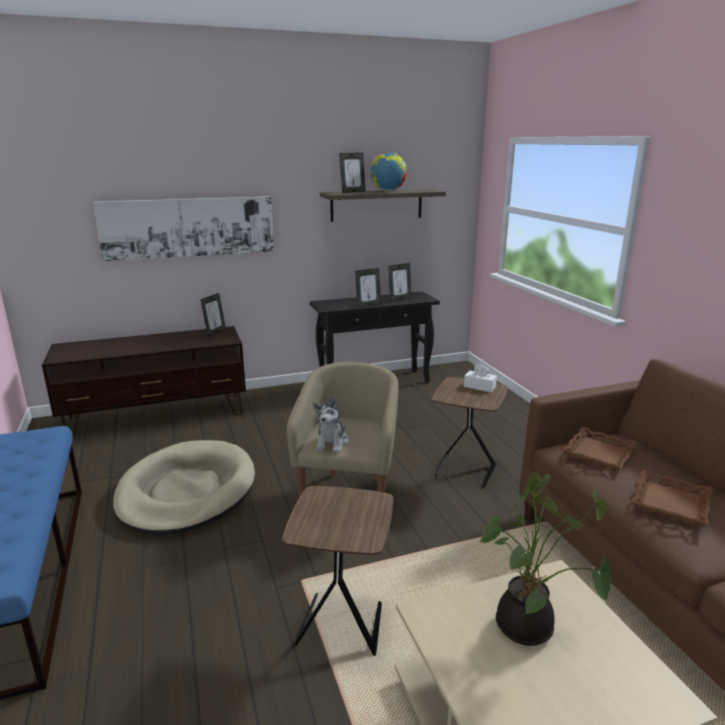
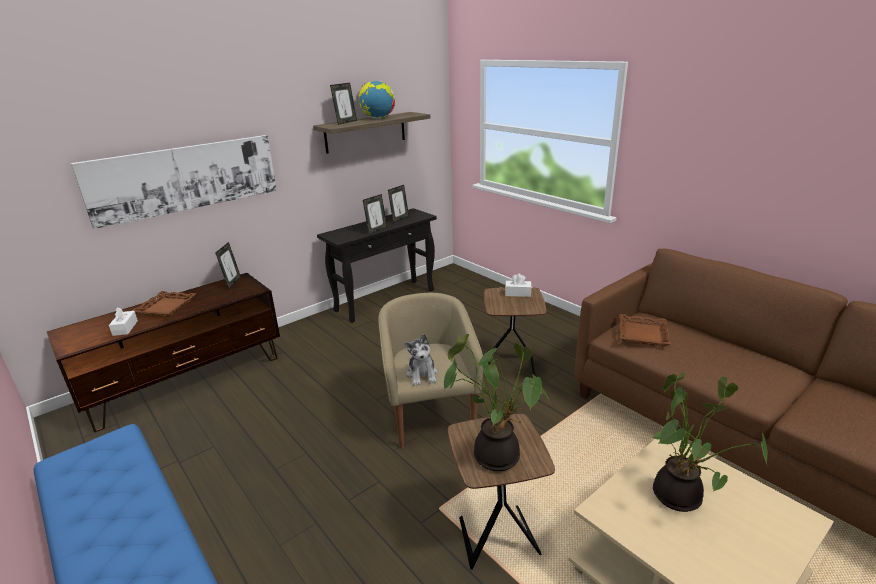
camera: 20 degrees left, 5 degrees up
(106, 351) = (125, 328): none -> white tissue box
(187, 491) = (273, 453): beige dog bed -> none
(334, 521) = (497, 453): none -> potted plant
(670, 502) = (717, 364): brown tray -> brown tray (165, 307)

